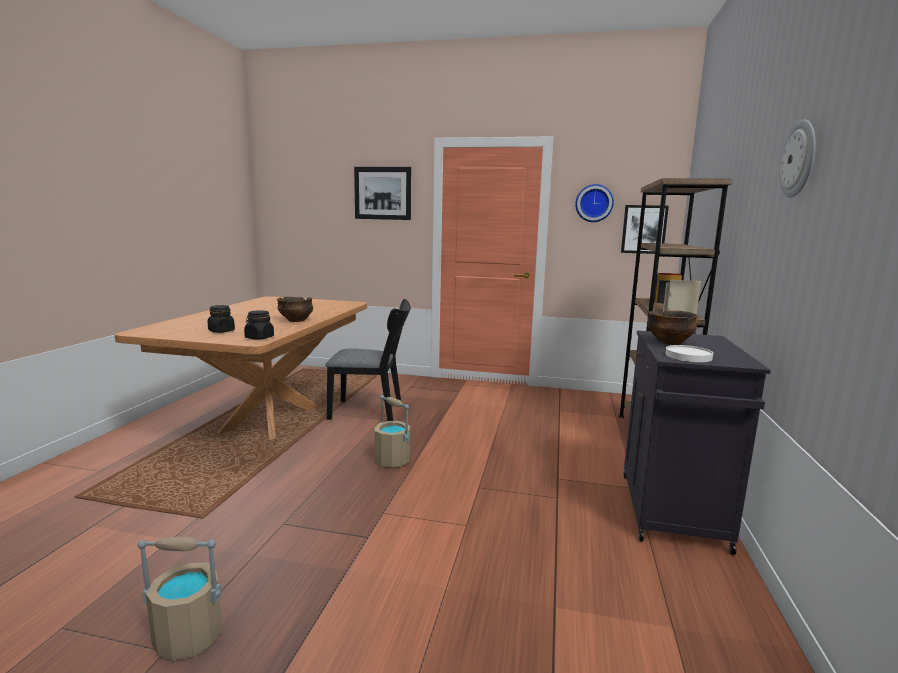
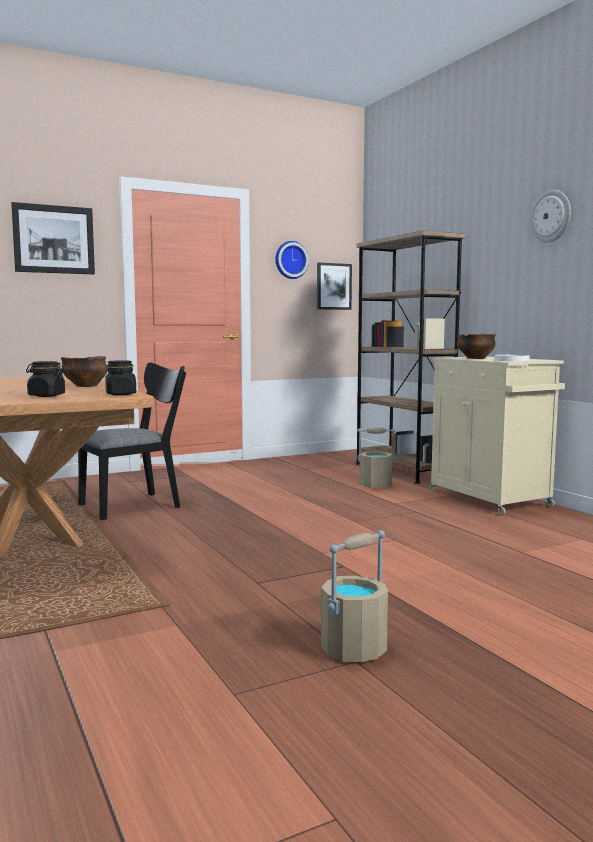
camera: 40 degrees left, 5 degrees down
(392, 460) = (248, 526): beige bucket -> beige bucket (375, 485)
(672, 513) = (491, 500): black cabinet -> beige cabinet

